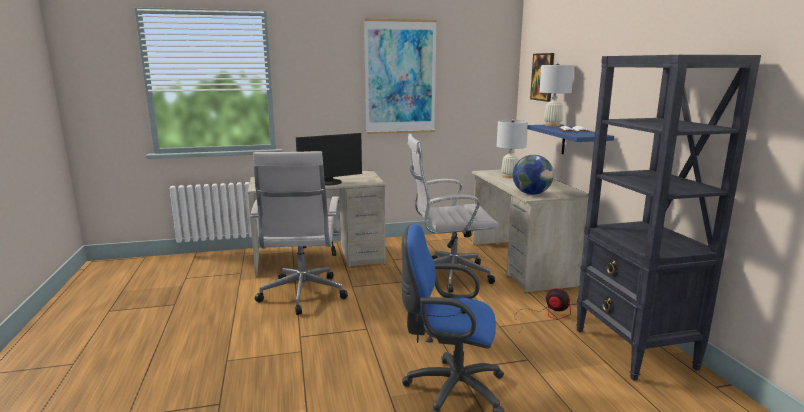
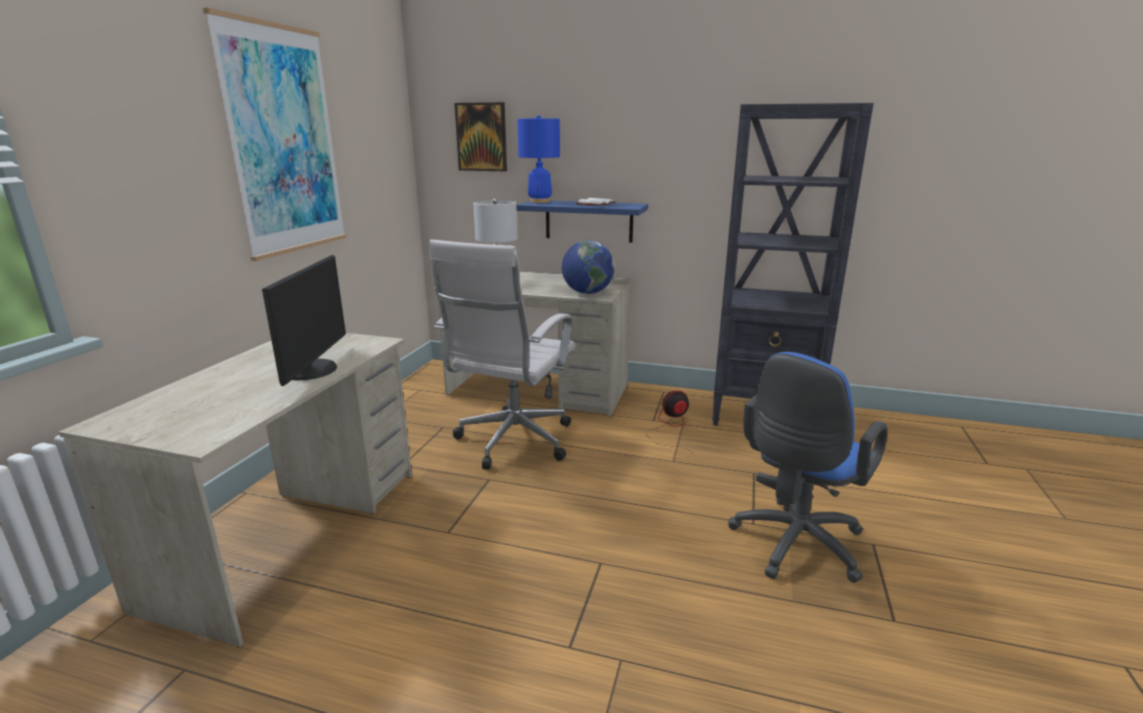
camera: 60 degrees left, 5 degrees up
(302, 296) = (418, 600): white office chair -> none
(552, 125) = (540, 201): white table lamp -> blue table lamp

